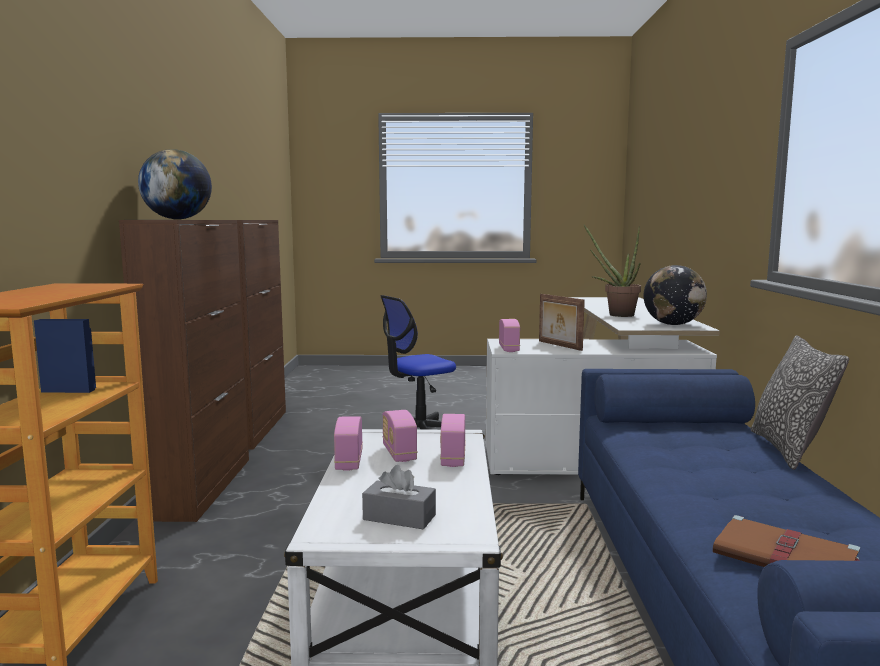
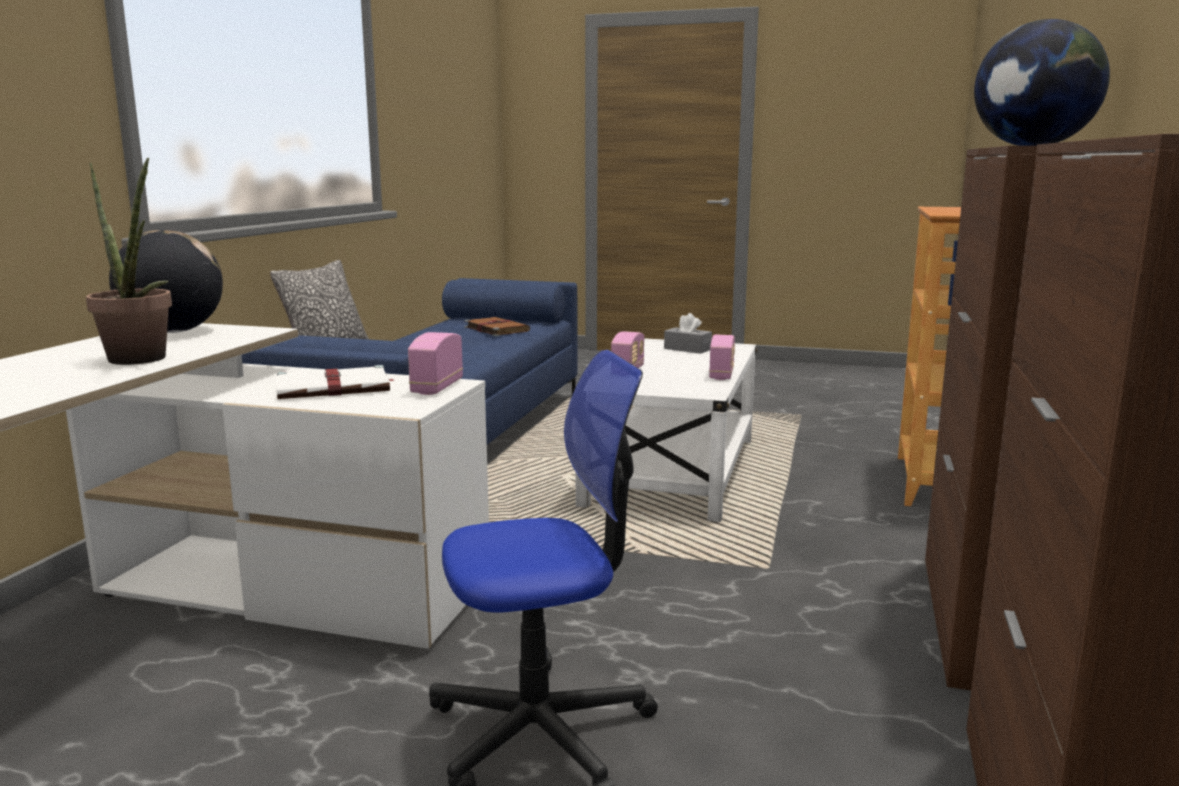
camera: 165 degrees left, 5 degrees up
(399, 453) = (674, 376): radio -> none
(559, 345) = (335, 388): picture frame -> white book

